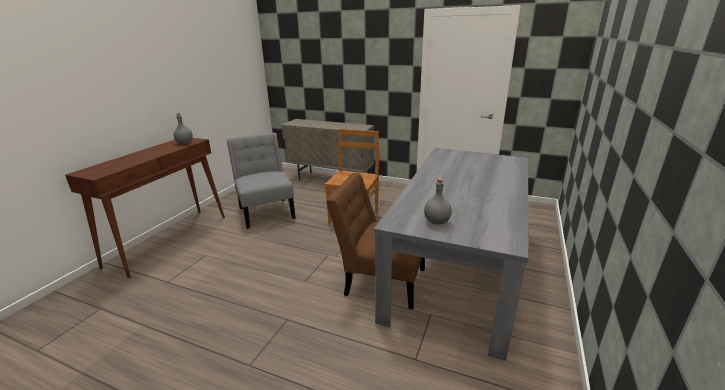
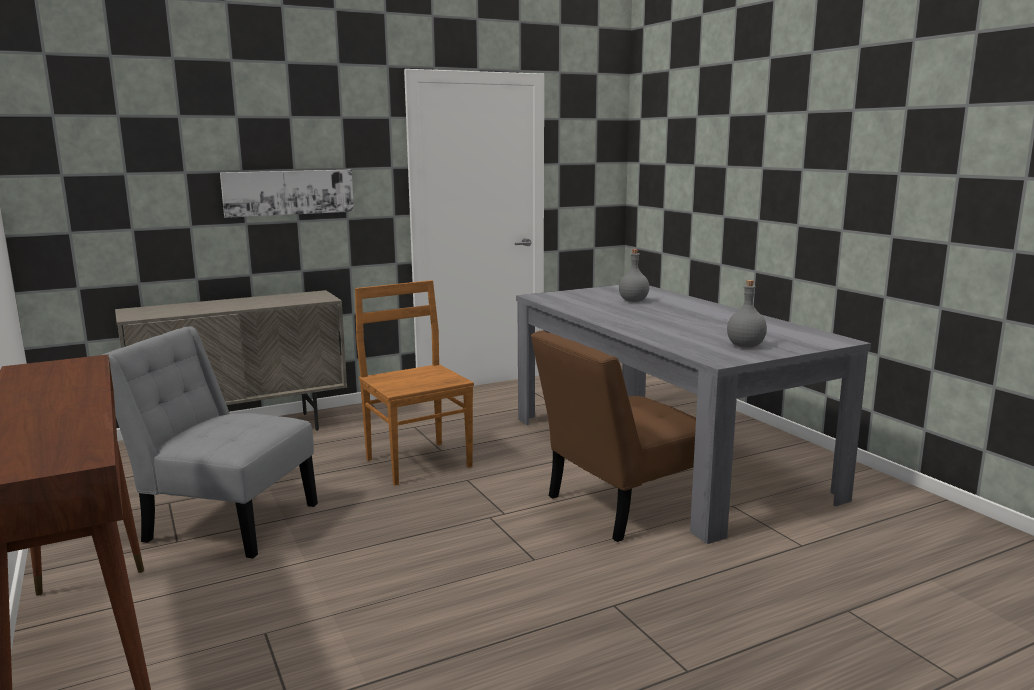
camera: 50 degrees left, 10 degrees down
(185, 143) = (70, 370): grey bottle -> grey bottle (633, 301)
(361, 76) = (288, 192): none -> picture

